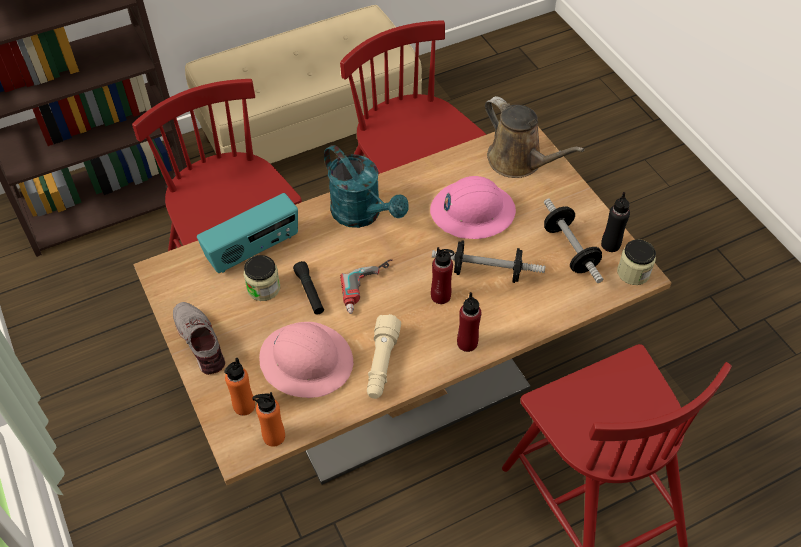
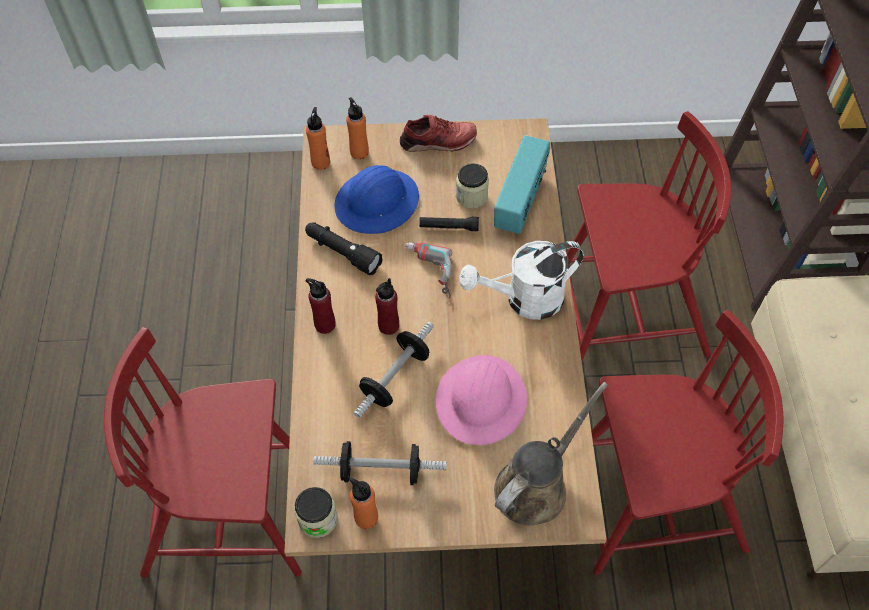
camera: 115 degrees right, 5 degrees up
(201, 341) = (438, 141): grey shoe -> red shoe
(253, 250) = (520, 201): radio -> radio turned 150 degrees counterclockwise
(306, 360) = (377, 203): pink hard hat -> blue hard hat
(362, 214) = (524, 300): turquoise watering can -> white watering can
(381, 364) = (342, 252): beige flashlight -> black flashlight
(519, 161) = (535, 485): brown watering can -> brown watering can turned 150 degrees clockwise
(610, 244) = (366, 517): black bottle -> orange bottle

